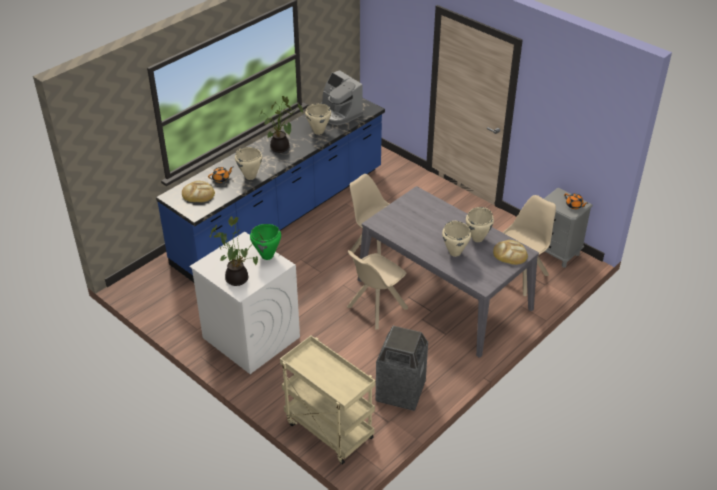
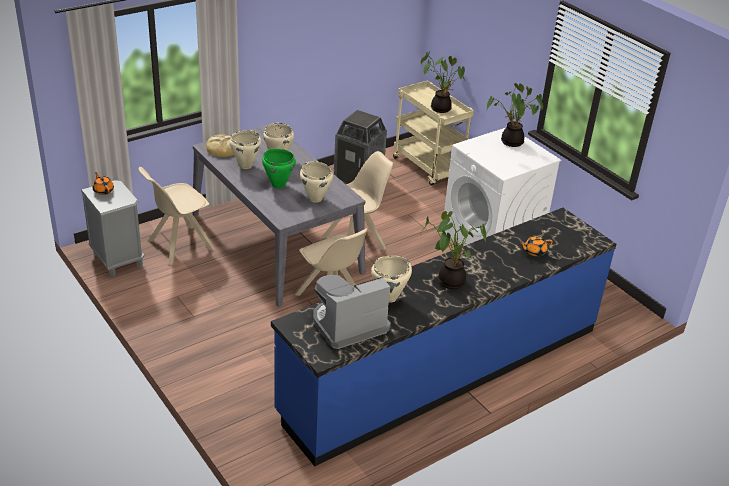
camera: 170 degrees left, 5 degrees down
(198, 194) = (562, 238): bread -> none
(250, 177) = (495, 248): beige cooking pot -> beige cooking pot (315, 198)
(267, 256) = (480, 154): green cooking pot -> green cooking pot (278, 185)
(319, 367) = (440, 108): none -> potted plant
(338, 113) = (348, 325): coffee machine -> coffee machine turned 90 degrees counterclockwise

